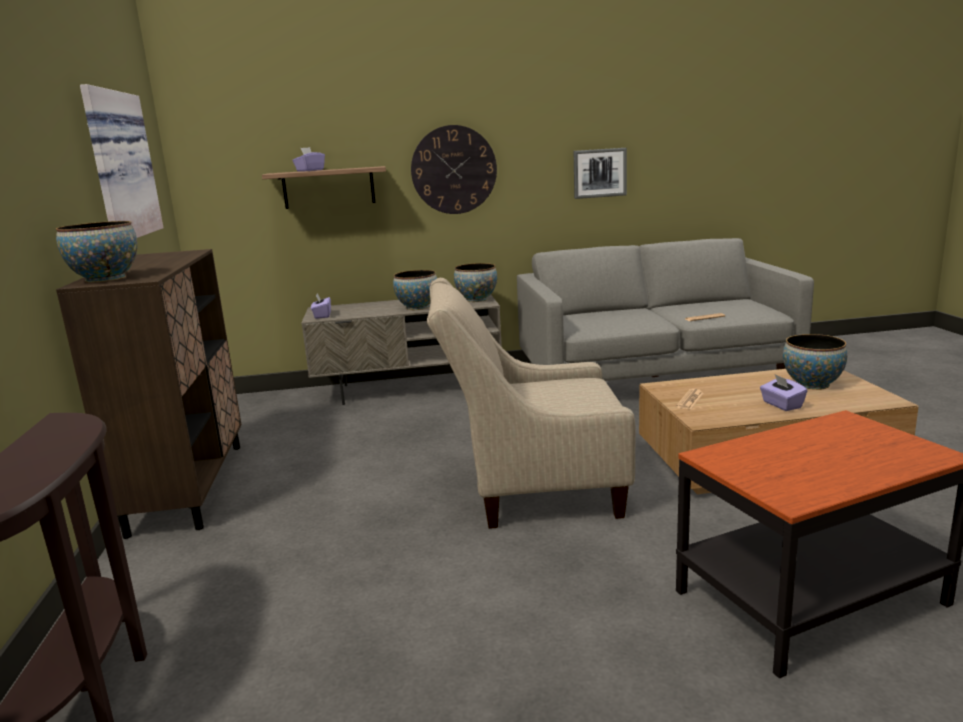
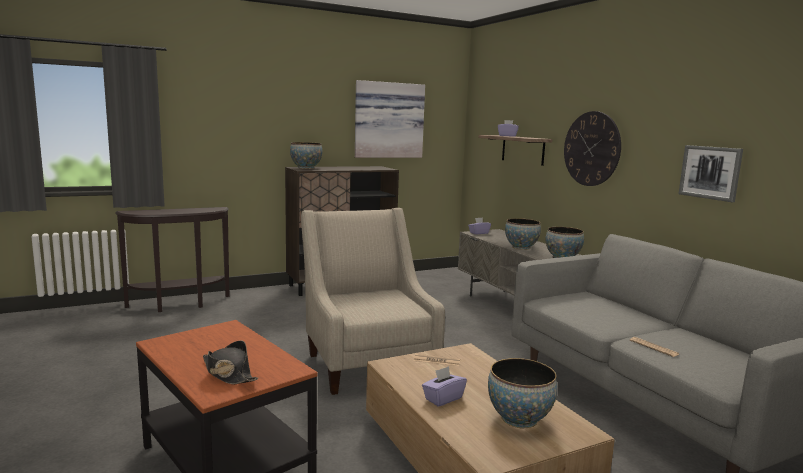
camera: 70 degrees right, 5 degrees down
(877, 449) = (228, 373): none -> black hat

